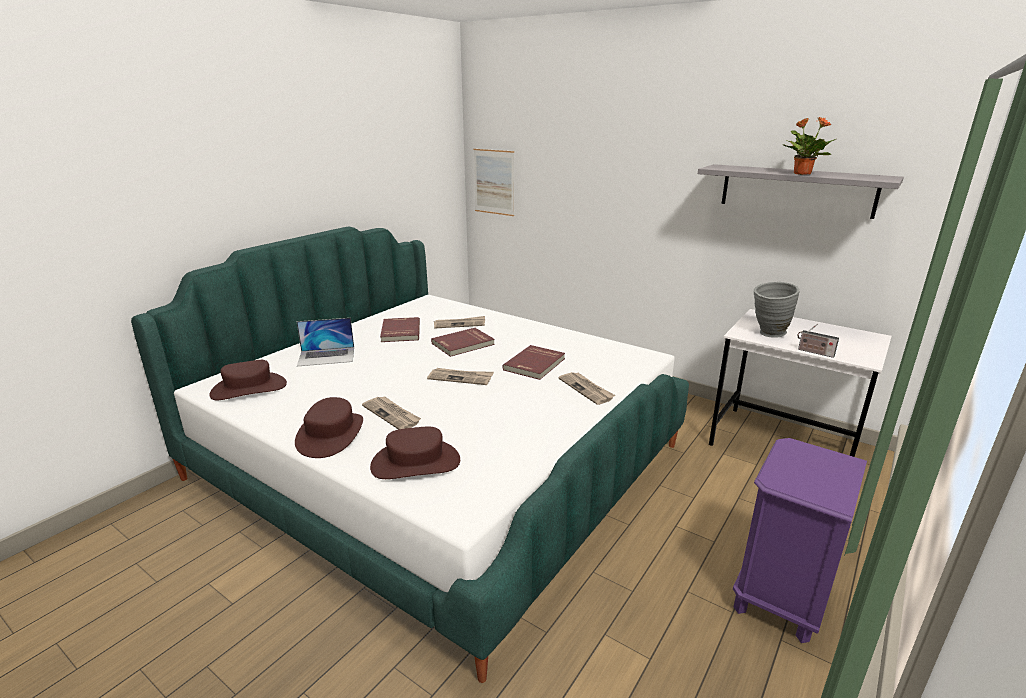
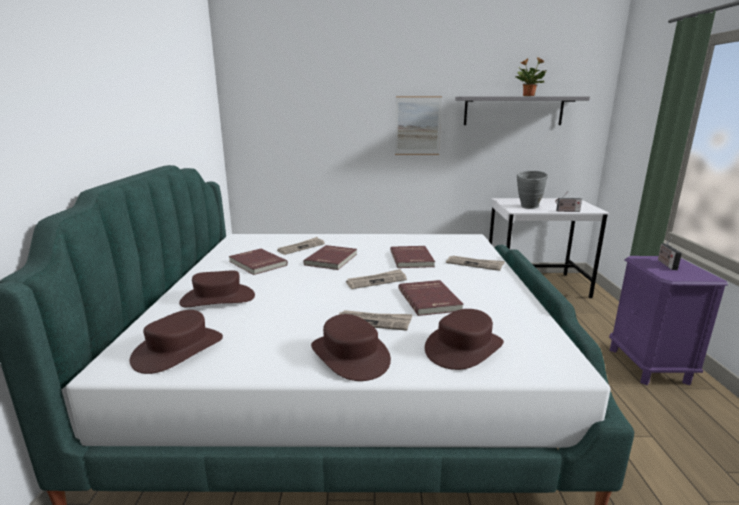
camera: 35 degrees left, 5 degrees down
(326, 356) = (218, 298): laptop -> brown hat
(471, 411) = (430, 300): none -> red book
(494, 182) = (256, 126): picture -> picture (417, 126)
(814, 465) = (666, 264): none -> radio

